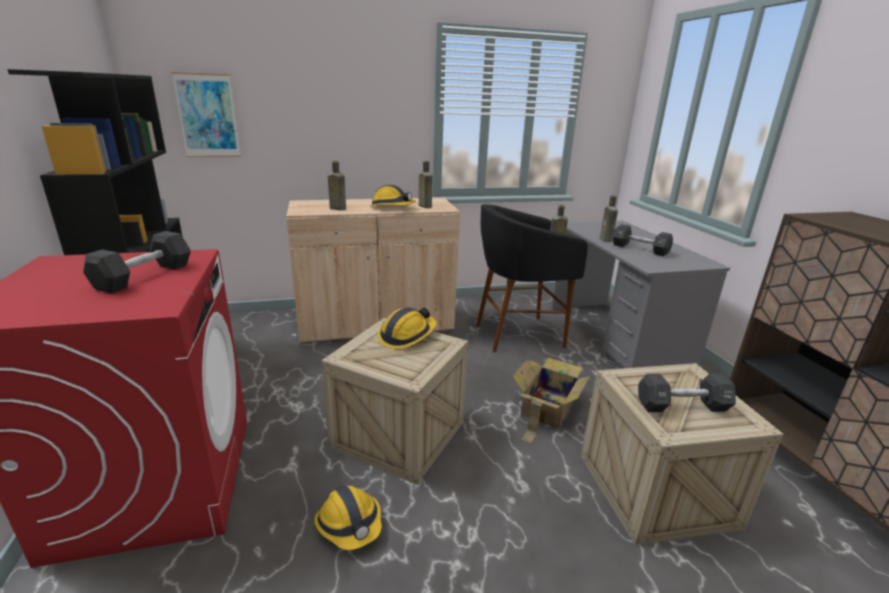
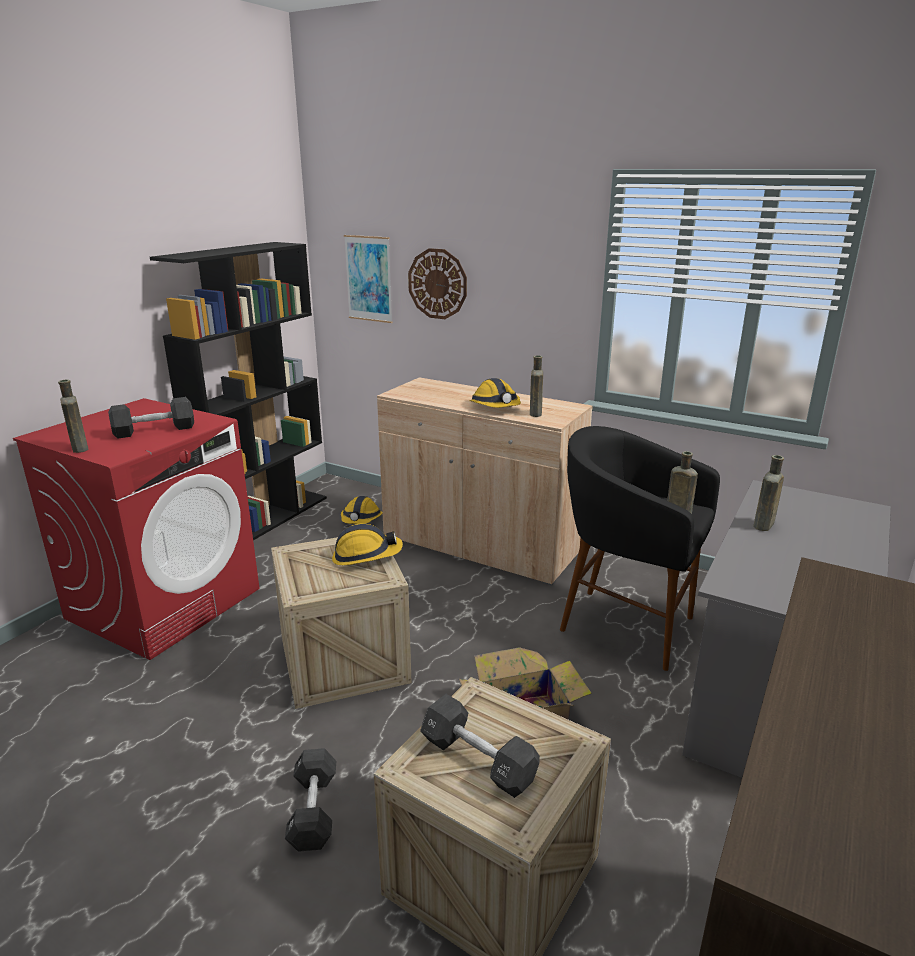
camera: 45 degrees right, 0 degrees up
(288, 117) = (437, 284): none -> wall clock
(336, 208) = (437, 396): brown bottle -> brown bottle (79, 447)
(350, 524) = (215, 705): hard hat -> hard hat (361, 520)
(640, 249) = (785, 556): black dumbbell -> black dumbbell (313, 811)

